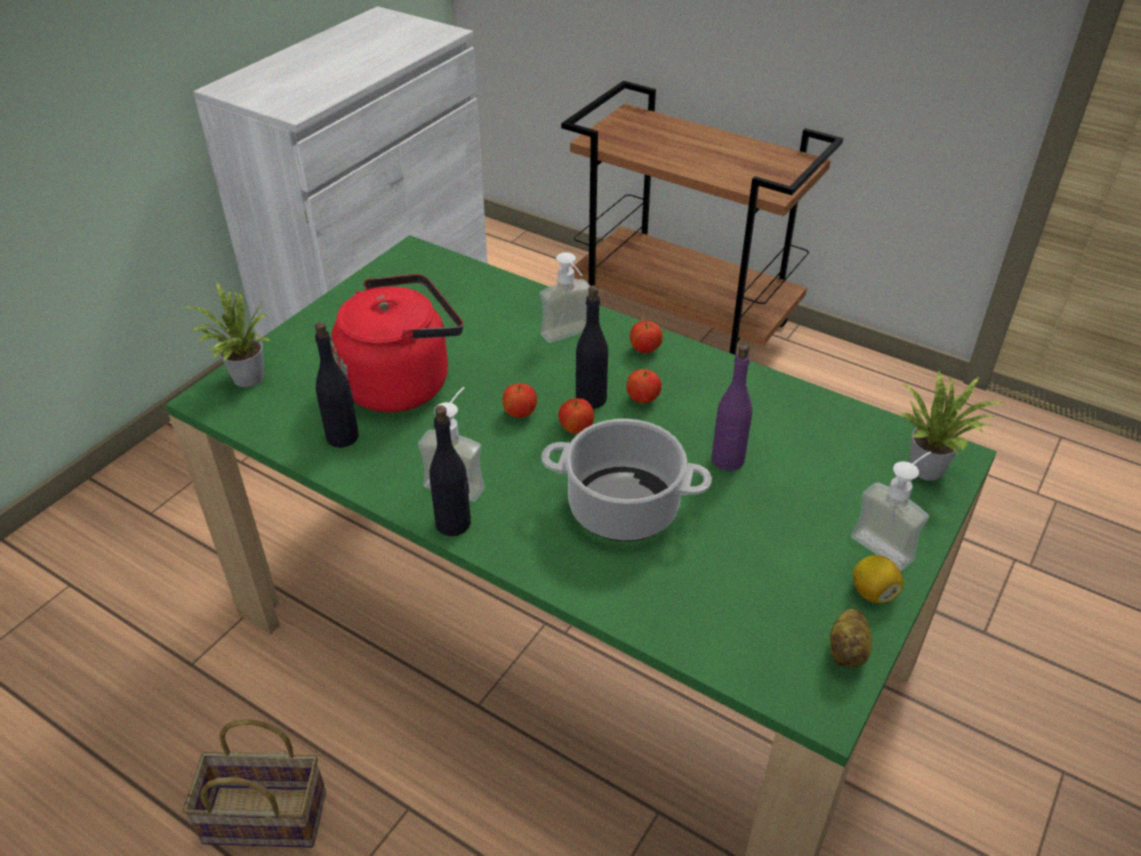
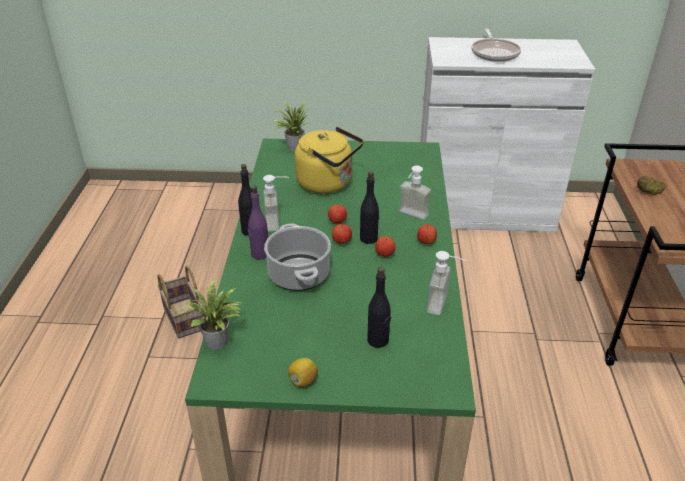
camera: 60 degrees right, 5 degrees down
(330, 68) = (494, 53): none -> frying pan
(343, 437) = (279, 183): black bottle -> black bottle (378, 340)
(403, 382) = (328, 183): red kettle -> yellow kettle
(727, 460) = (363, 298): purple bottle -> purple bottle (260, 254)
(848, 651) = (254, 381): potato -> potato (649, 192)
(890, 542) = (348, 378): soap dispenser -> soap dispenser (444, 304)
(930, 467) = (430, 381): potted plant -> potted plant (219, 342)

